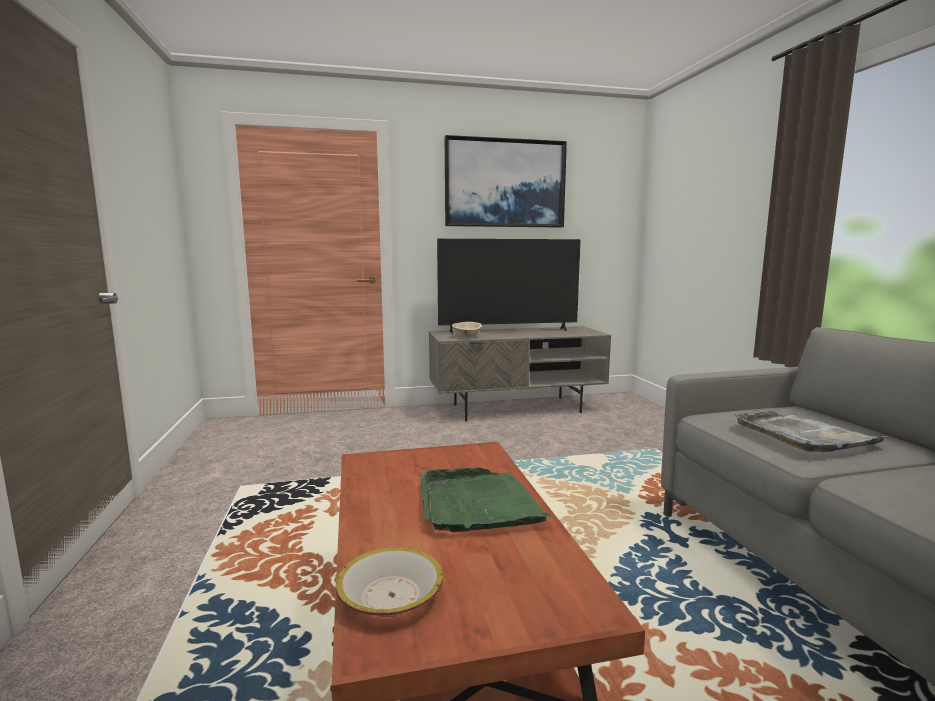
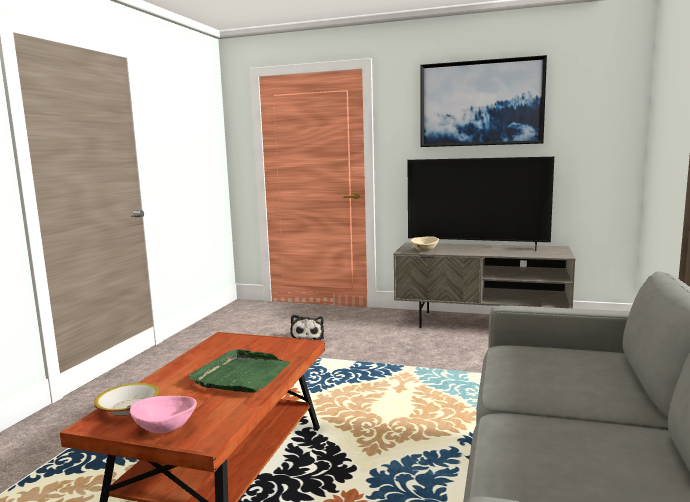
camera: 30 degrees right, 0 degrees up
(354, 450) = (307, 337): none -> plush toy
(509, 612) = (165, 429): none -> pink bowl
(803, 435) = (549, 376): grey tray -> none

